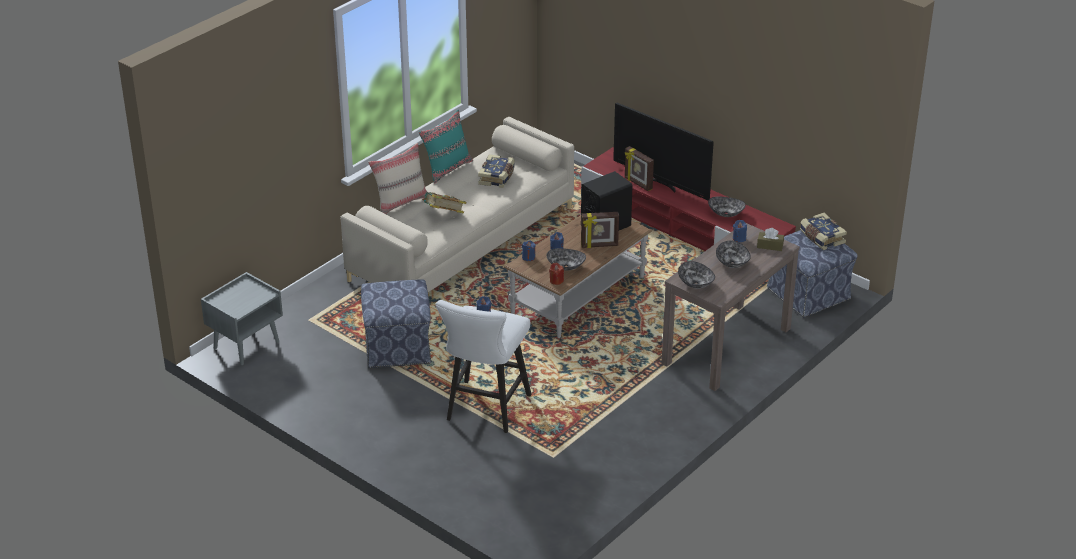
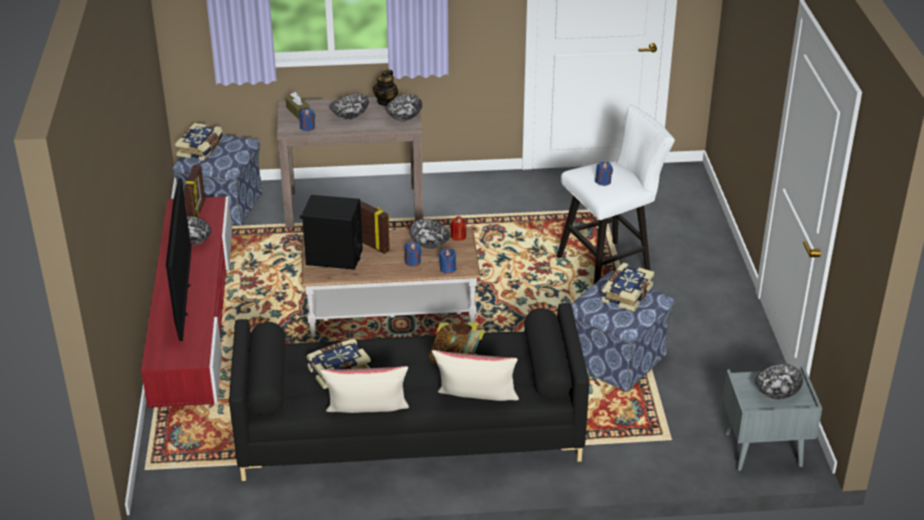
camera: 135 degrees left, 0 degrees up
(238, 298) = (776, 392): none -> bowl
(395, 300) = (625, 294): none -> book
(447, 169) = (367, 418): turquoise pillow -> beige pillow
(462, 243) = (408, 431): beige sofa -> black sofa
(638, 184) = (201, 313): picture frame -> picture frame (197, 211)
(730, 288) = (386, 102): none -> teapot

